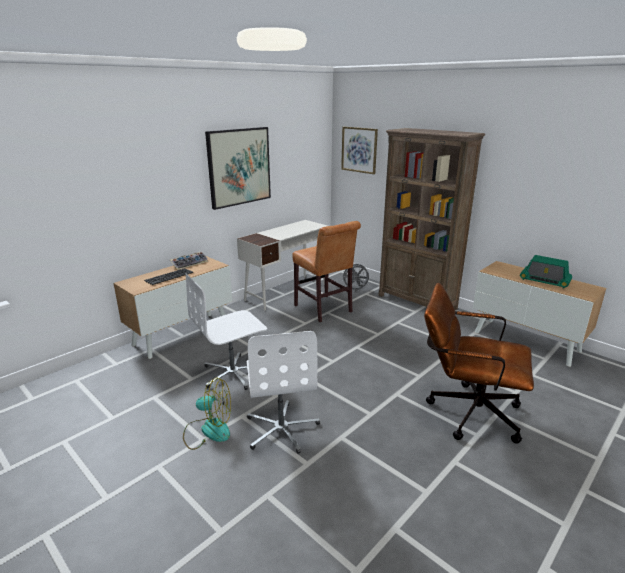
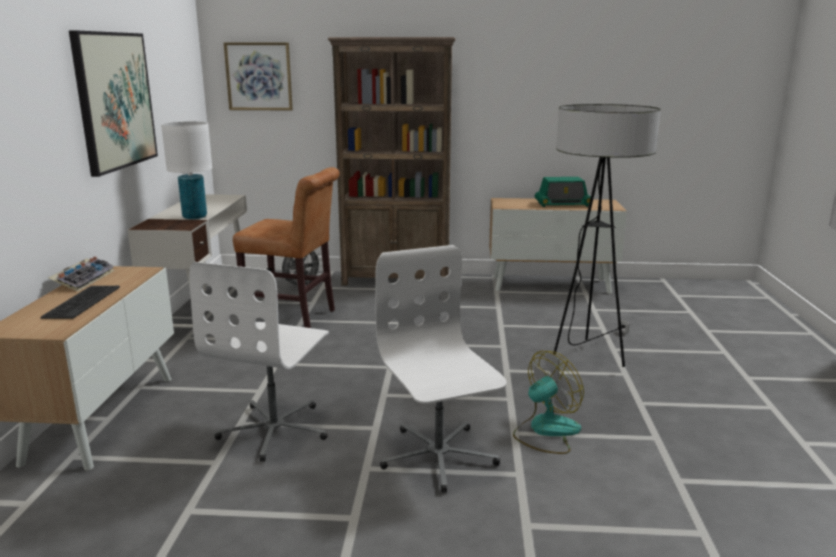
camera: 40 degrees left, 5 degrees down
(208, 430) = (345, 505): fan -> fan (546, 431)
(277, 237) = (195, 217): none -> white table lamp
(282, 428) = (437, 456): white office chair -> white office chair turned 150 degrees counterclockwise
(466, 411) = (588, 359): brown office chair -> floor lamp

